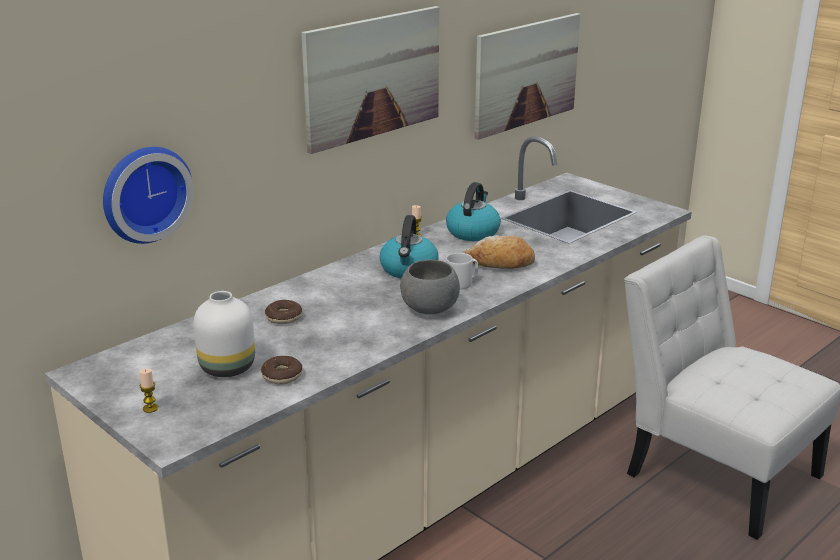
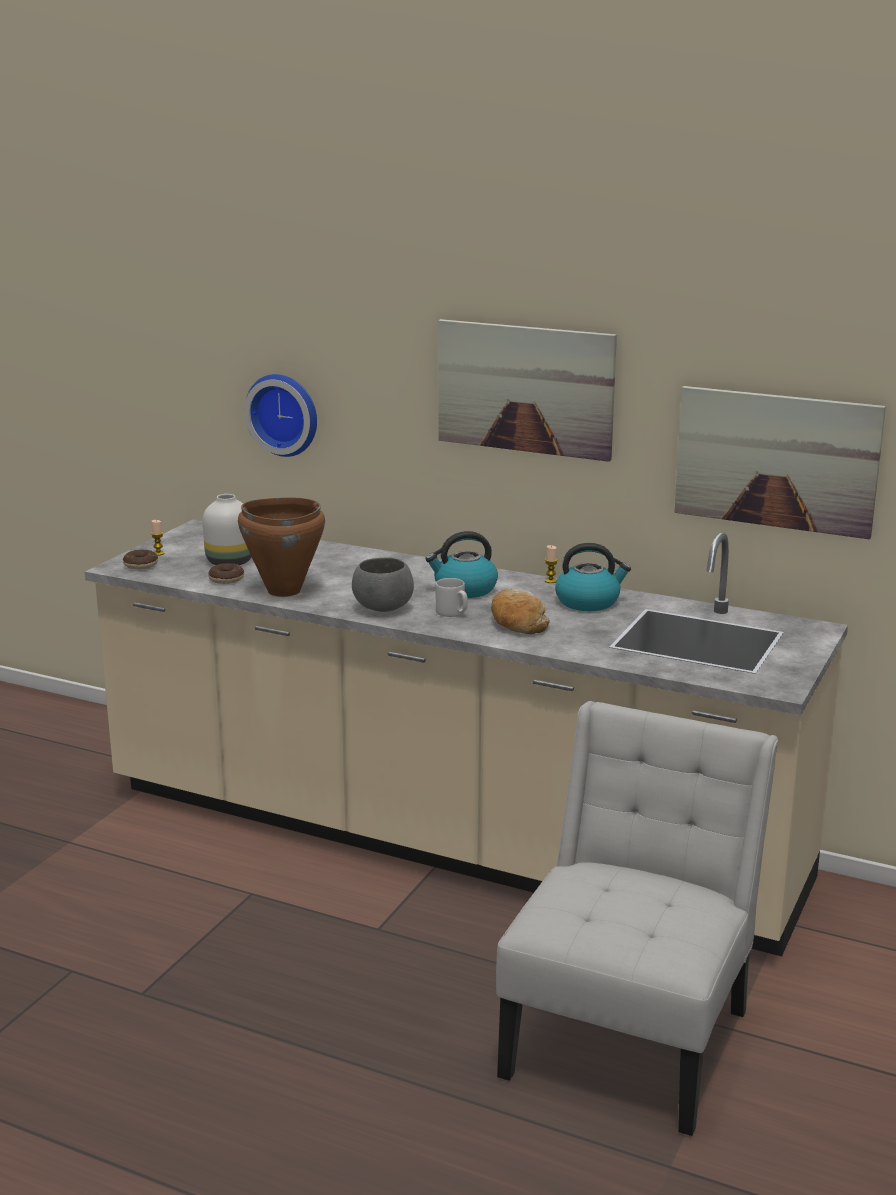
camera: 70 degrees right, 5 degrees down
(284, 317) = (326, 563): donut -> donut (141, 565)
(343, 349) = (283, 590): none -> brown cooking pot

